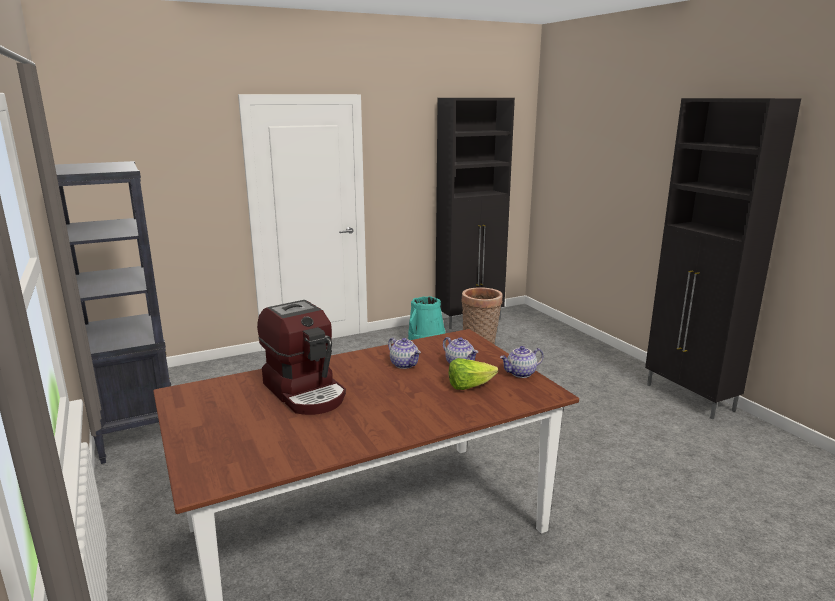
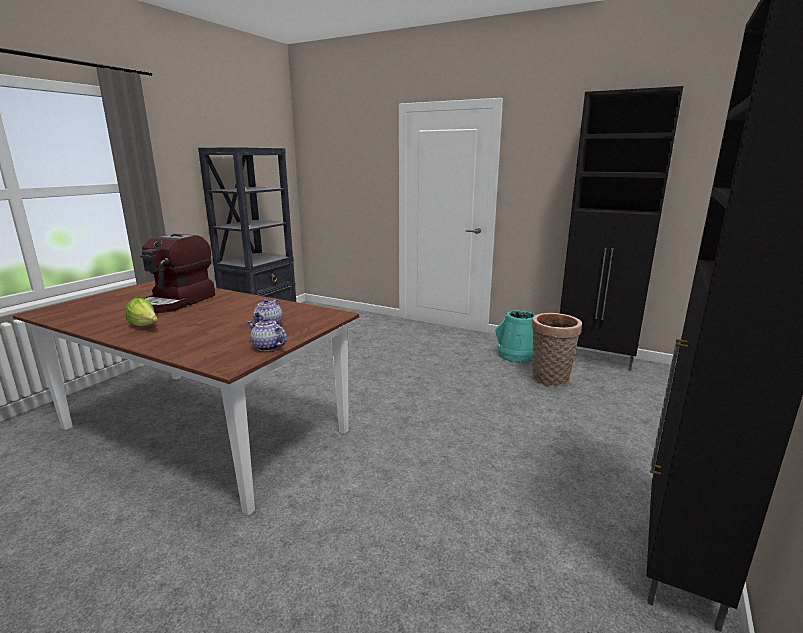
camera: 55 degrees right, 0 degrees up
(405, 364) = (250, 312): teapot -> none
(469, 386) = (221, 336): lettuce -> lettuce (145, 326)

